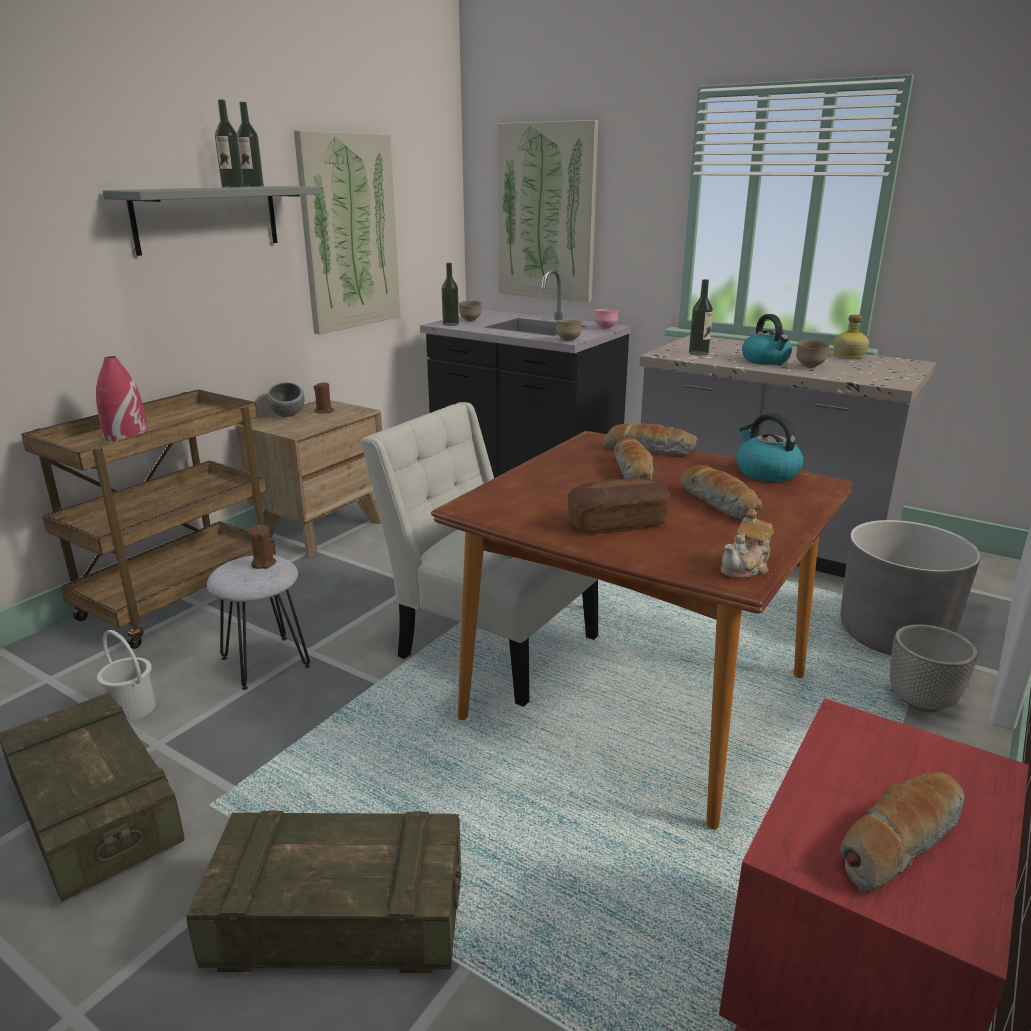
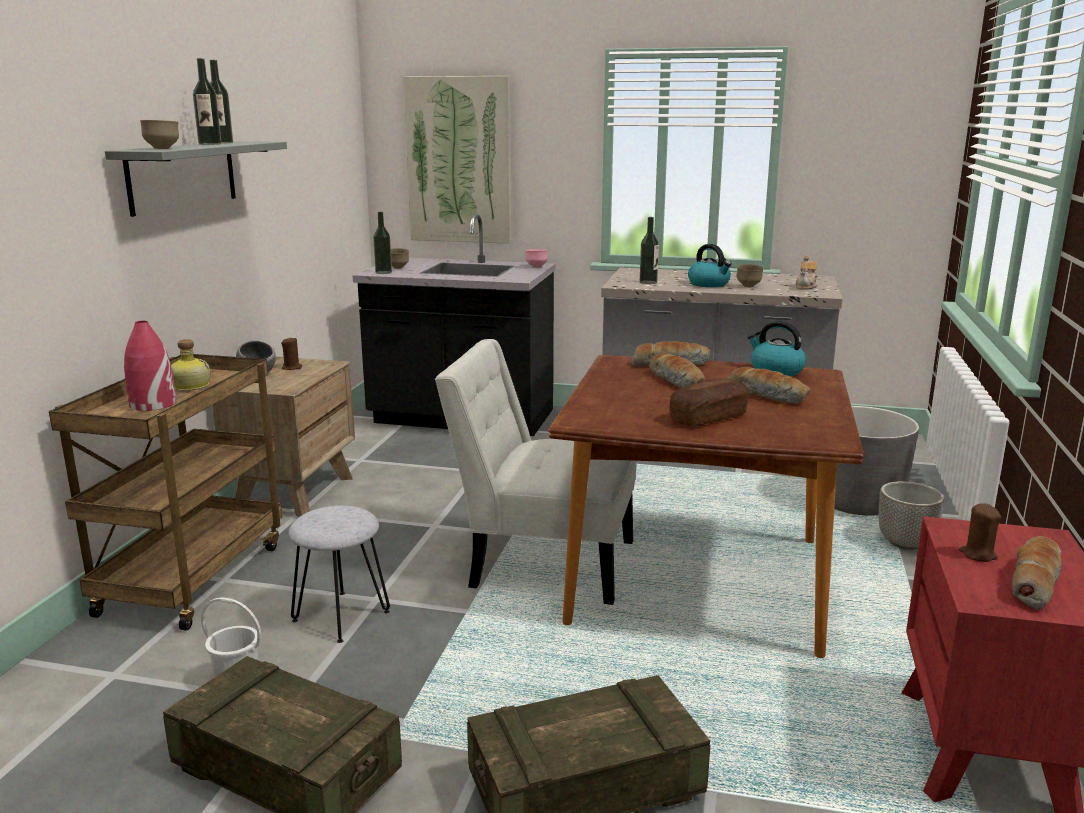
camera: 20 degrees left, 5 degrees down
(263, 563) = (340, 512): brown candle -> brown candle (978, 554)
(349, 233) = (286, 185): picture -> none
(568, 340) = (518, 279): brown bowl -> brown bowl (162, 149)
(746, 568) = (832, 434): teapot -> teapot (806, 287)
(848, 355) = (766, 276): bottle -> bottle (190, 386)

